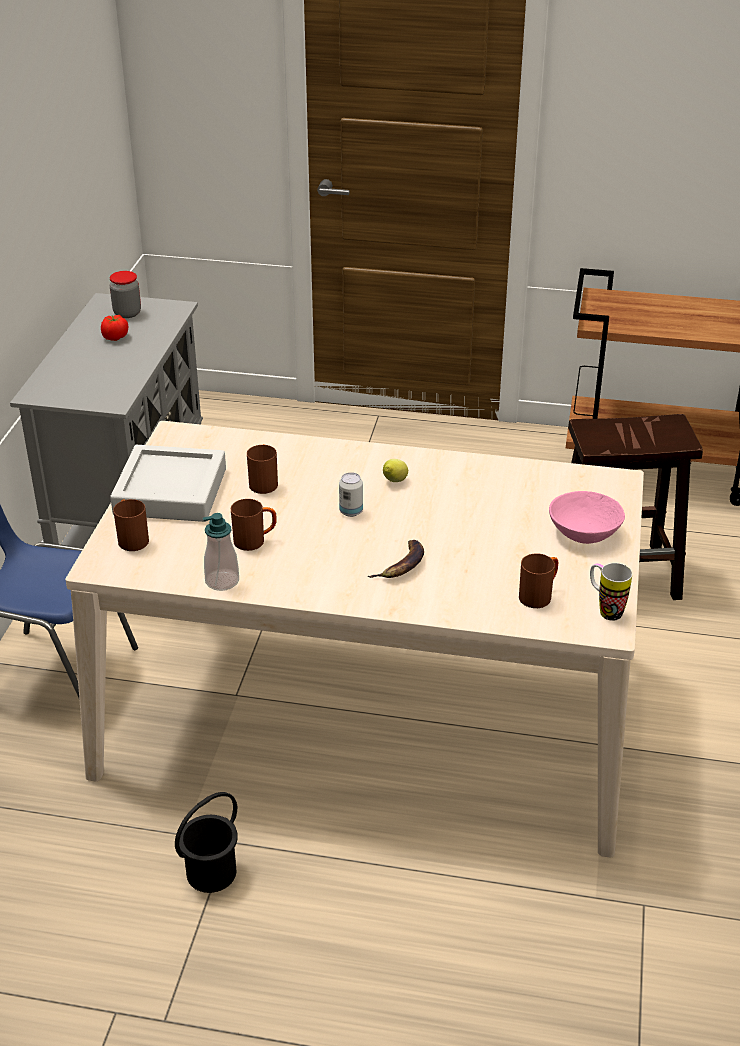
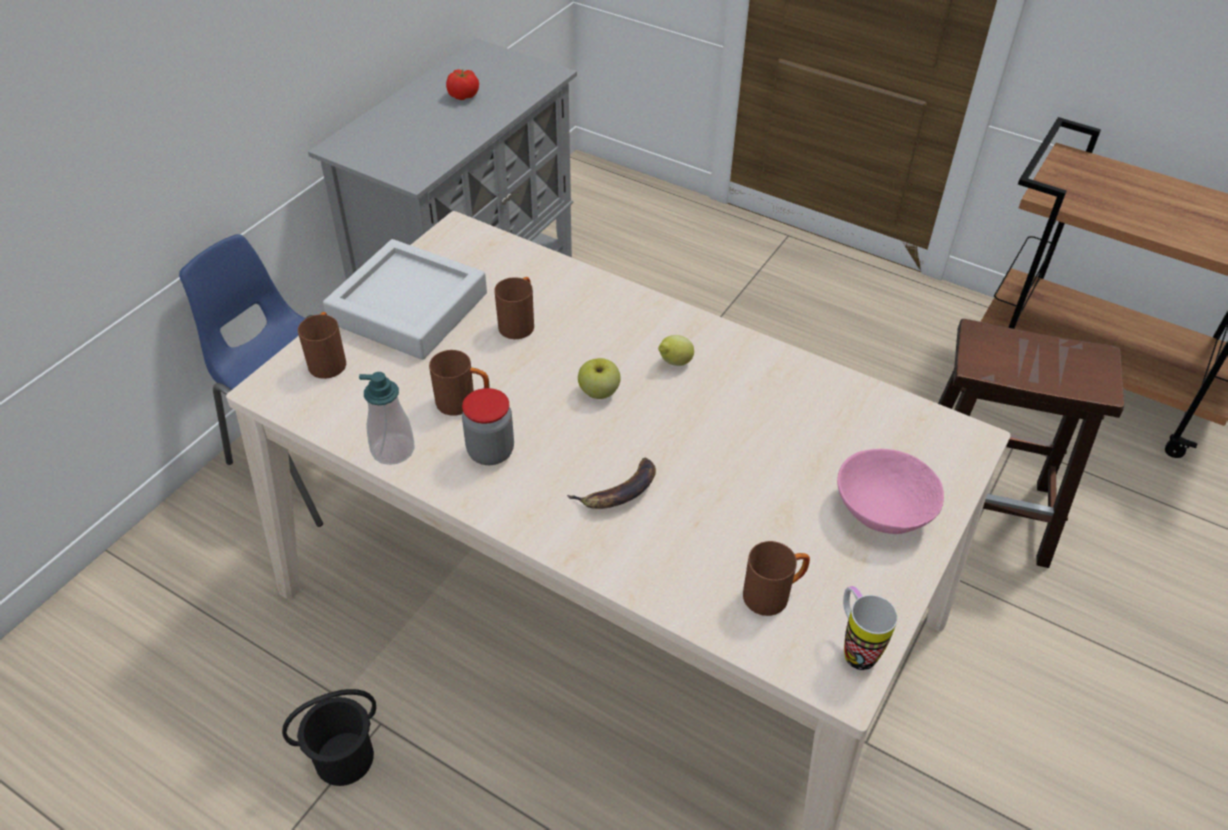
camera: 20 degrees right, 10 degrees up
(127, 313) = (493, 69): jar -> jar (490, 452)
(351, 511) = (599, 392): can -> apple

